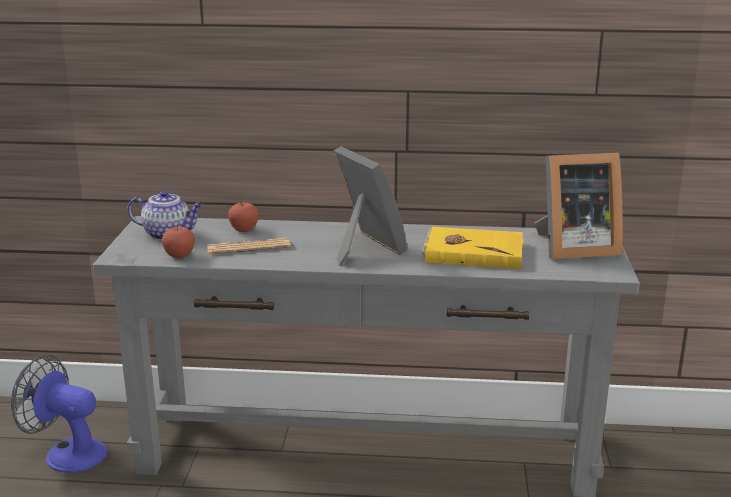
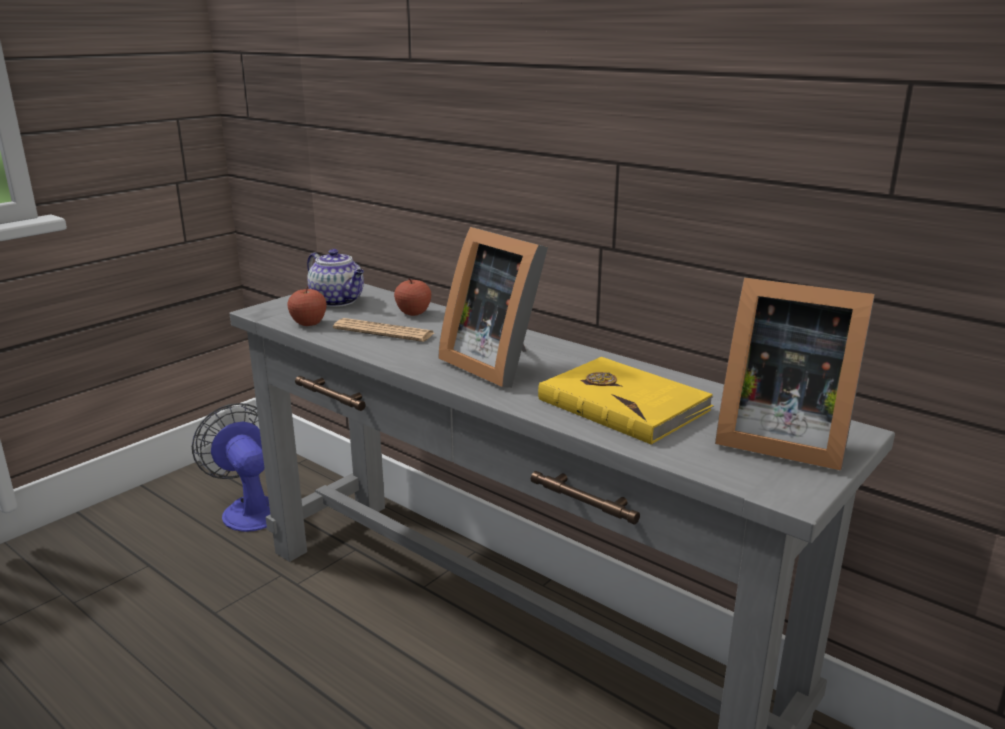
camera: 35 degrees right, 0 degrees up
(364, 248) = (497, 364): picture frame -> picture frame turned 135 degrees clockwise

